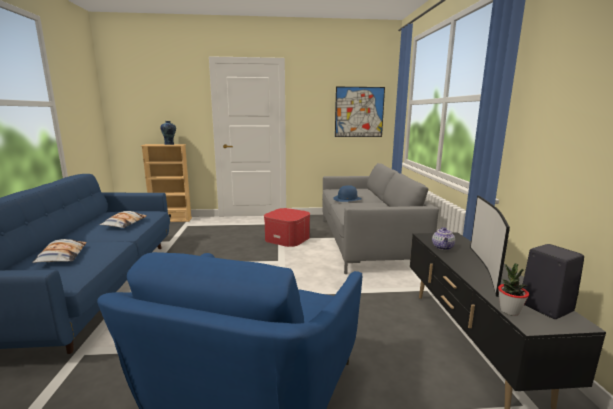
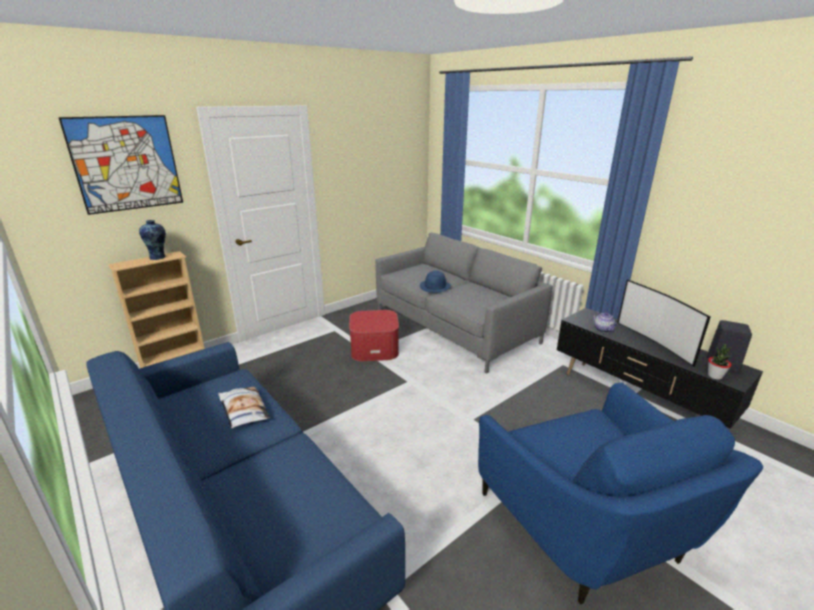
camera: 35 degrees left, 10 degrees up
(62, 256) = (279, 495): pillow -> none
(359, 112) = (394, 171): picture -> picture (126, 164)

